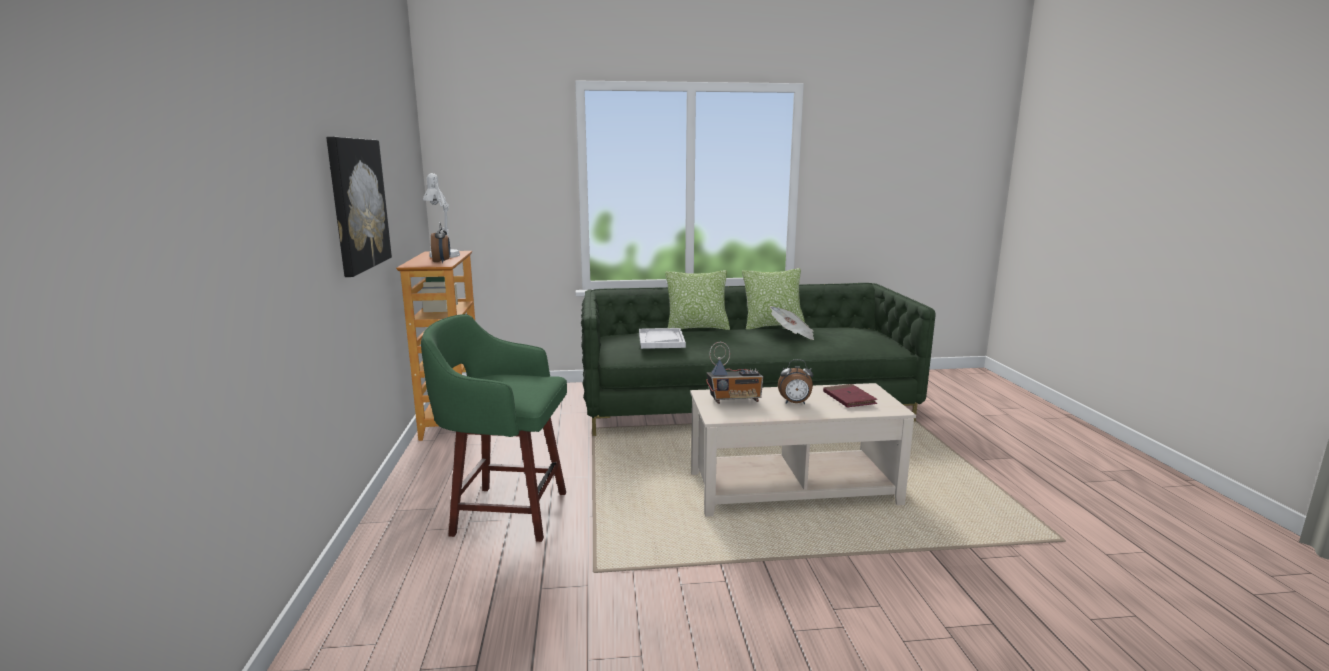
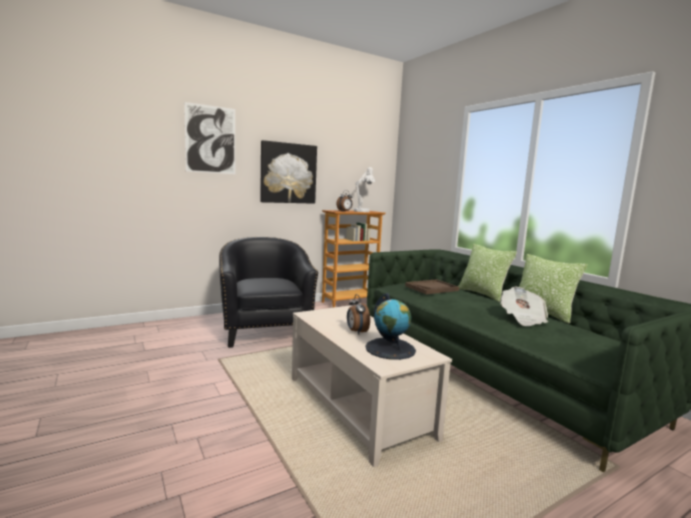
camera: 65 degrees right, 5 degrees down
(274, 144) = (210, 139): none -> picture
(506, 513) = (265, 331): green stool -> black armchair
(661, 340) = (431, 288): white tray -> brown tray
(735, 400) = (342, 316): radio -> none
(849, 398) = (390, 348): red book -> globe

